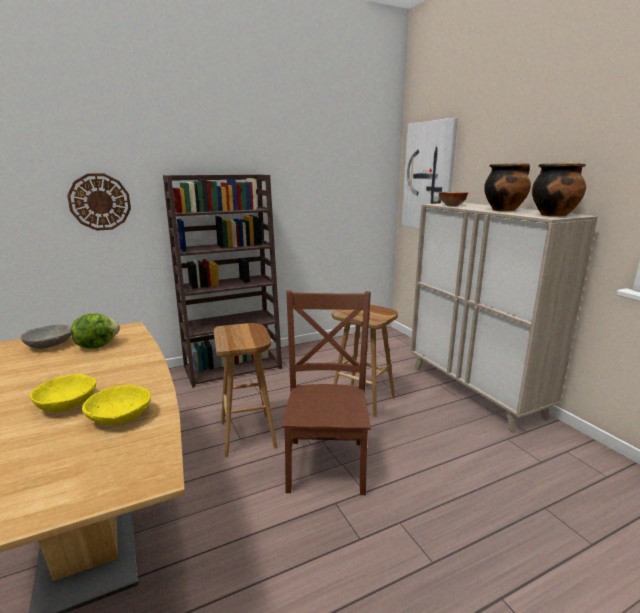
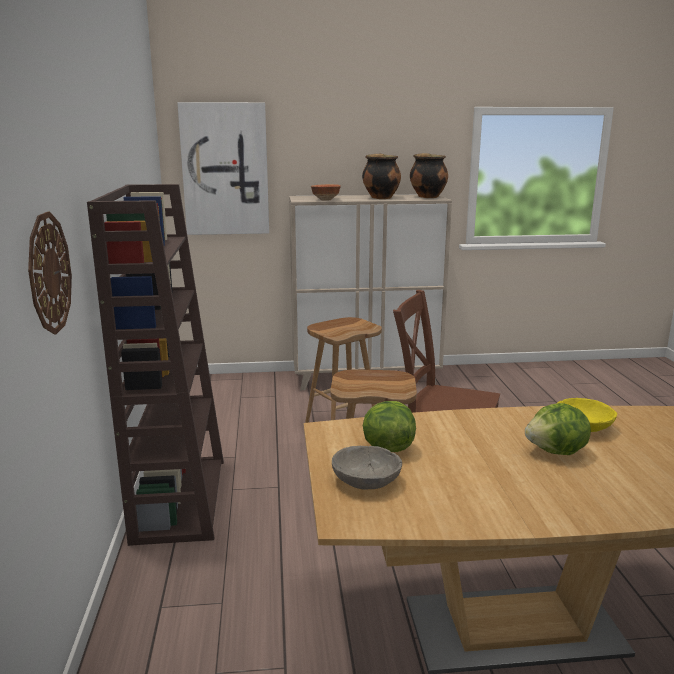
camera: 70 degrees left, 0 degrees up
(67, 404) = (556, 452): yellow bowl -> lettuce

